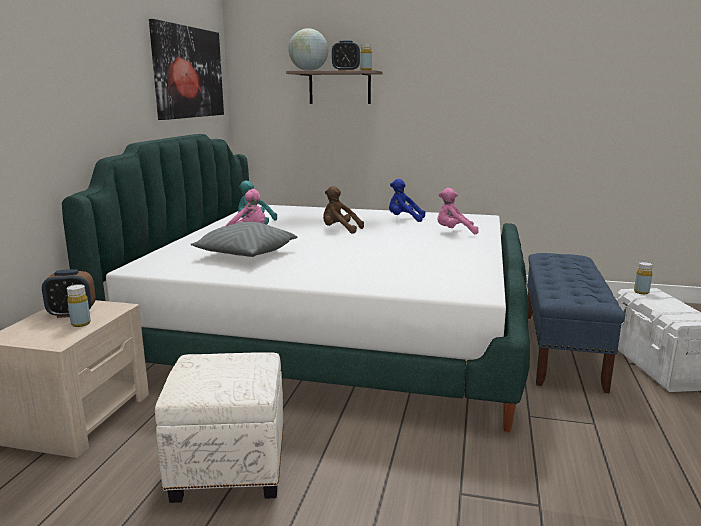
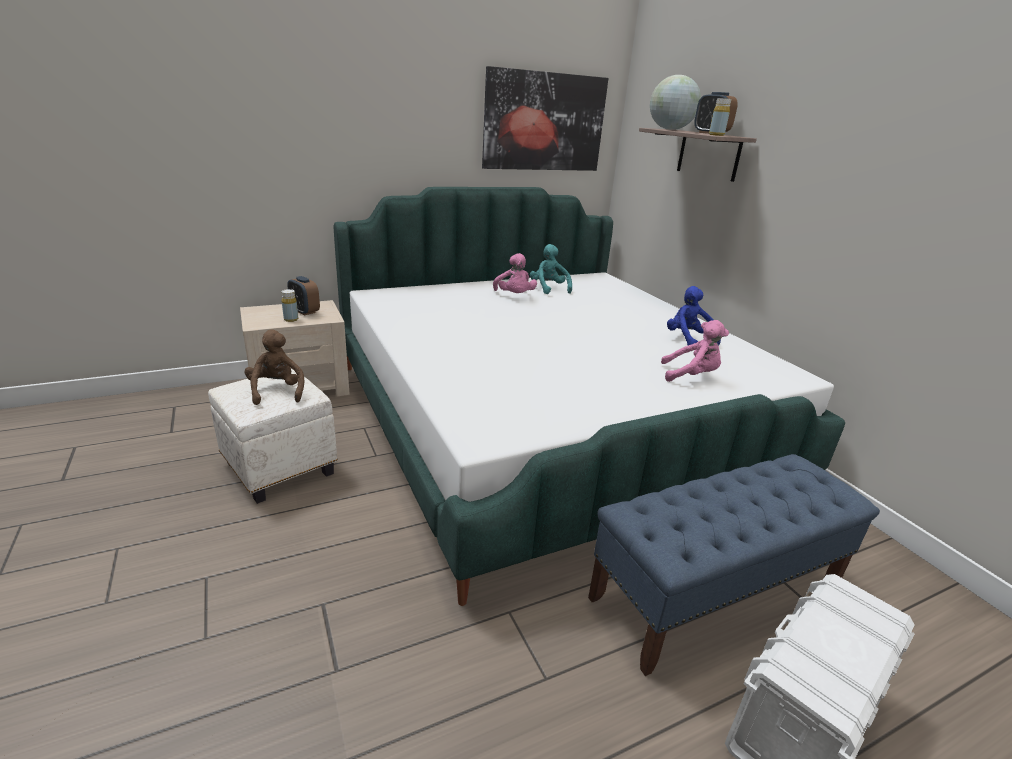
camera: 50 degrees right, 10 degrees up
(245, 255) = (451, 313): grey pillow -> none
(339, 230) = (587, 324): brown plush toy -> brown plush toy (277, 391)
(454, 232) = (691, 376): pink plush toy -> pink plush toy turned 135 degrees clockwise
(641, 292) = (854, 599): yellow bottle -> none

